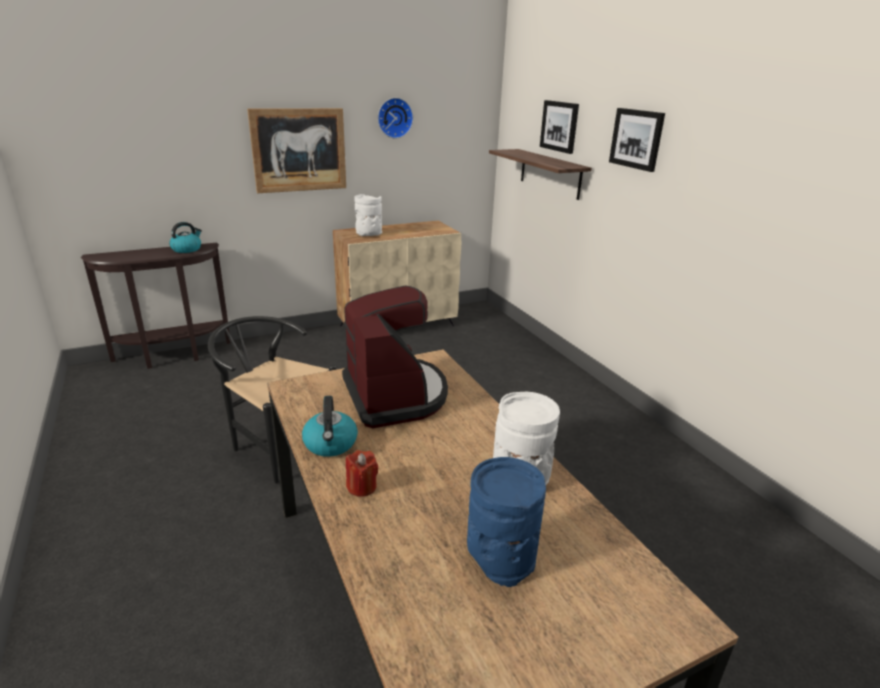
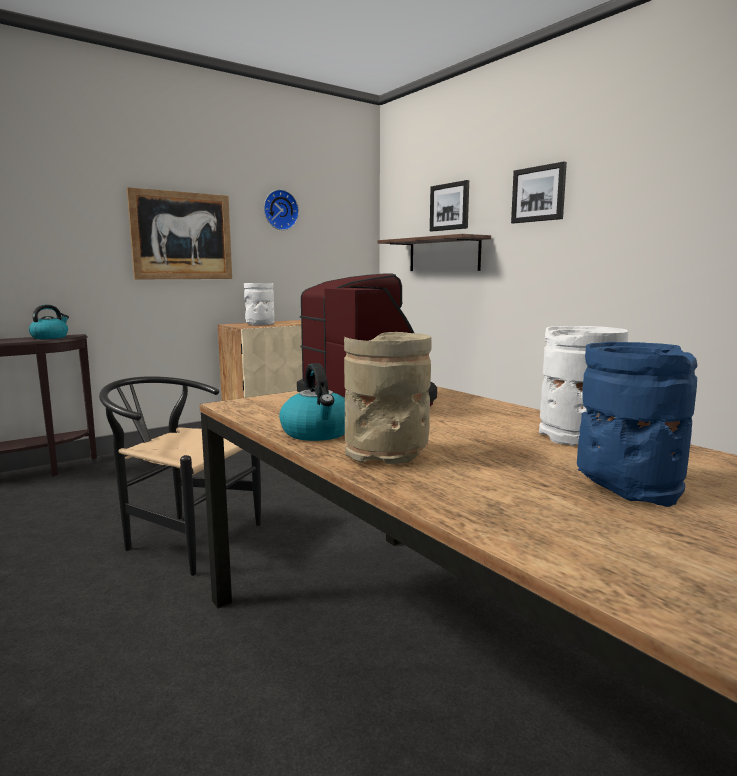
camera: 10 degrees left, 15 degrees down
(362, 487) = (387, 456): red candle -> beige vase

